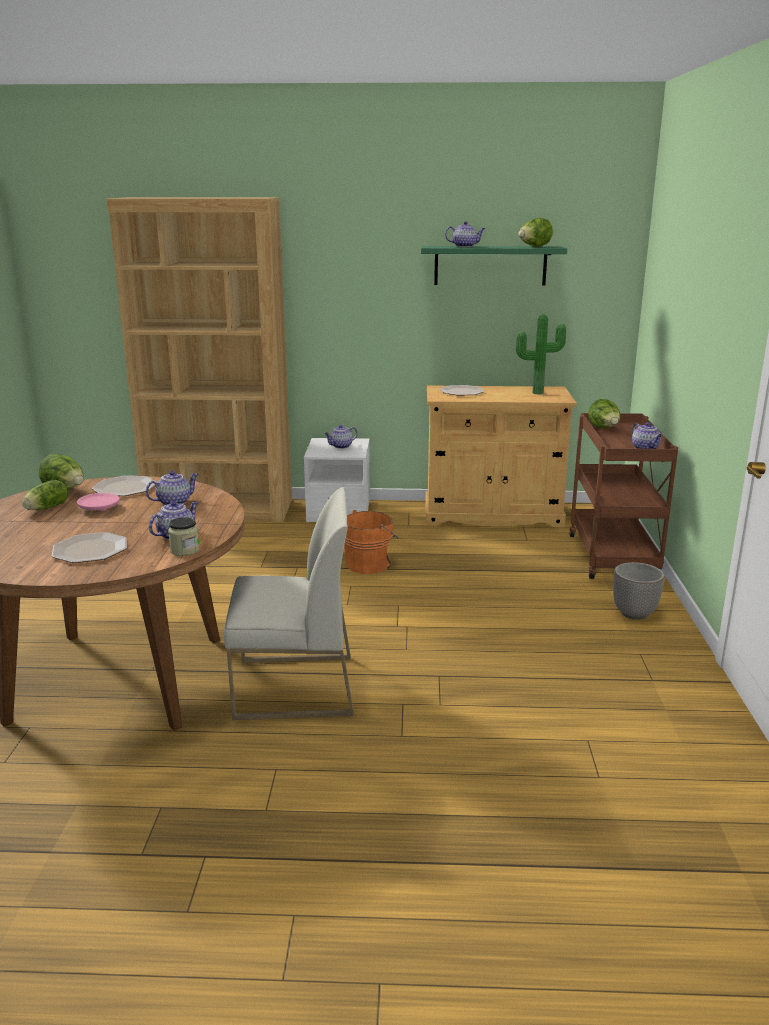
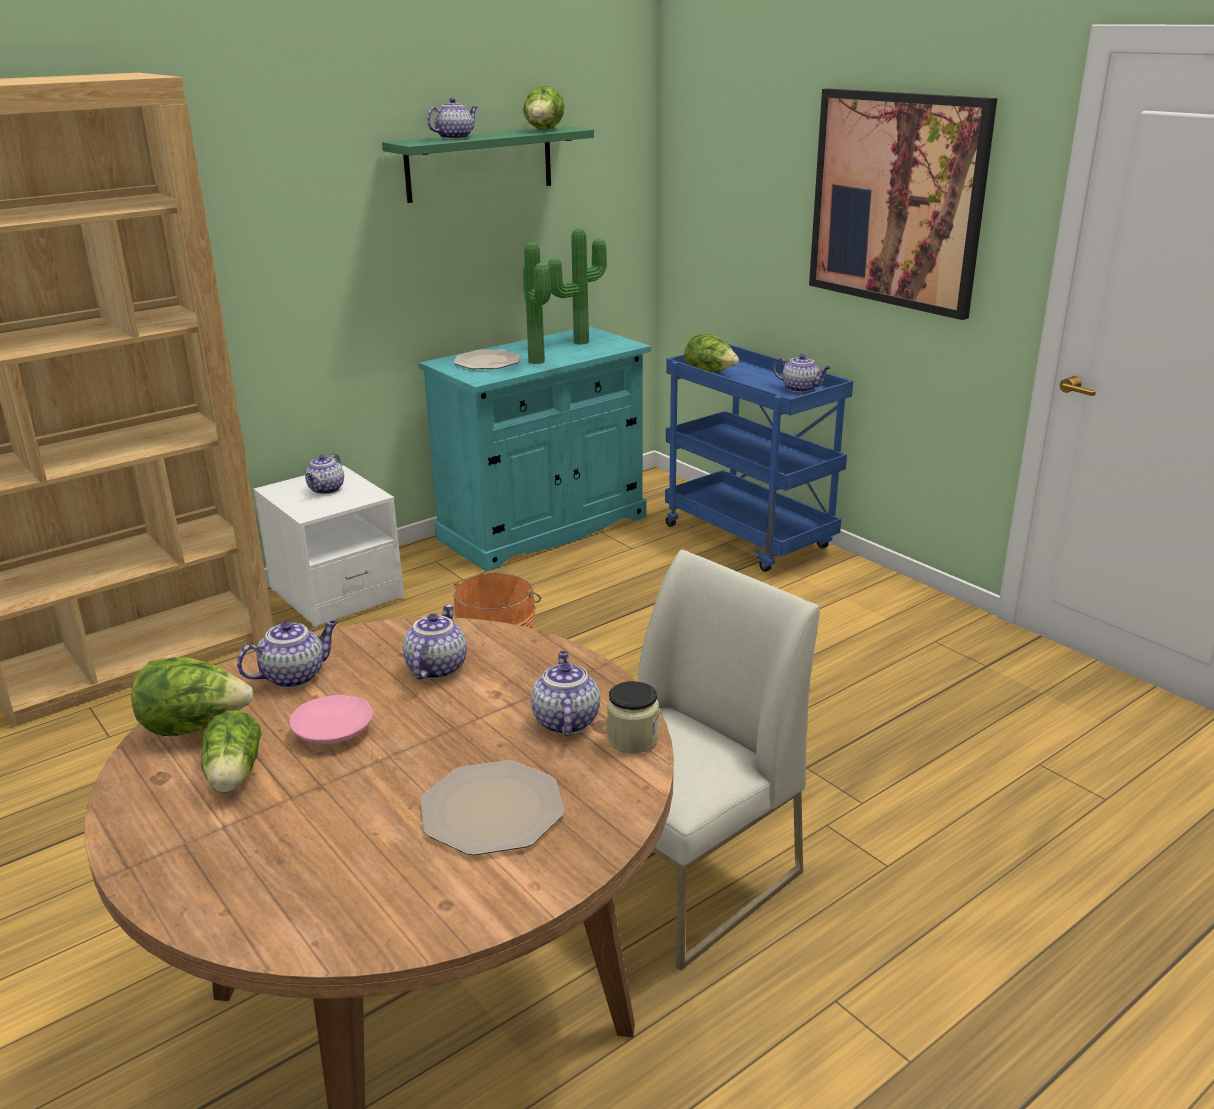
camera: 40 degrees left, 5 degrees up
(125, 487) = (294, 676): plate -> teapot
(490, 397) = (539, 361): none -> potted plant
(492, 515) = (543, 528): beige cabinet -> turquoise cabinet
(613, 558) = (750, 538): brown cart -> blue cart
(634, 614) = (864, 596): planter -> none
(714, 312) = (897, 200): none -> picture

